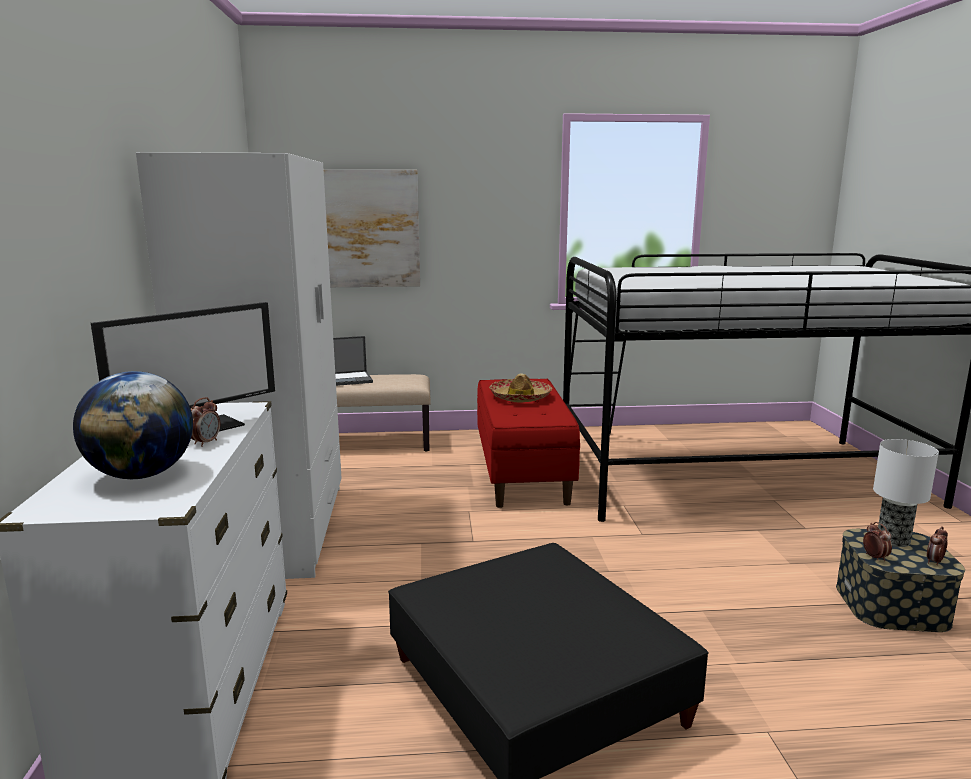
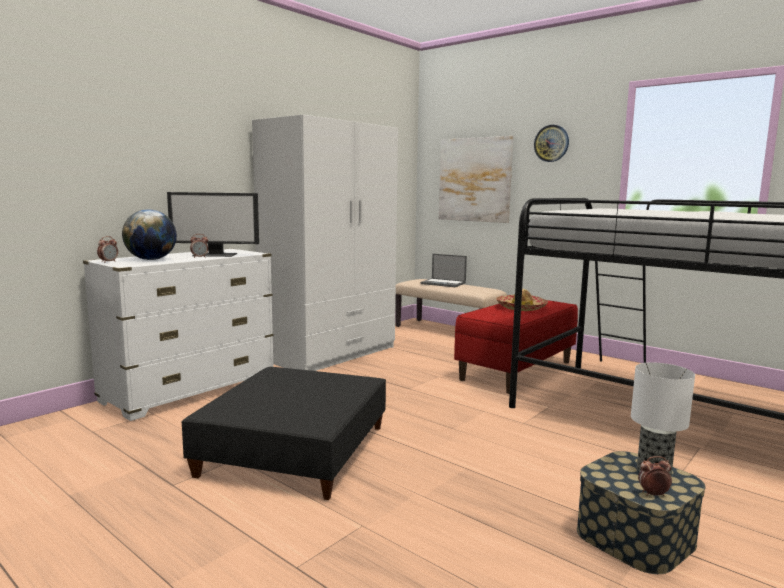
camera: 45 degrees right, 5 degrees down
(472, 182) = (551, 143): none -> wall clock
(874, 557) = (599, 470): alarm clock -> alarm clock (108, 262)

